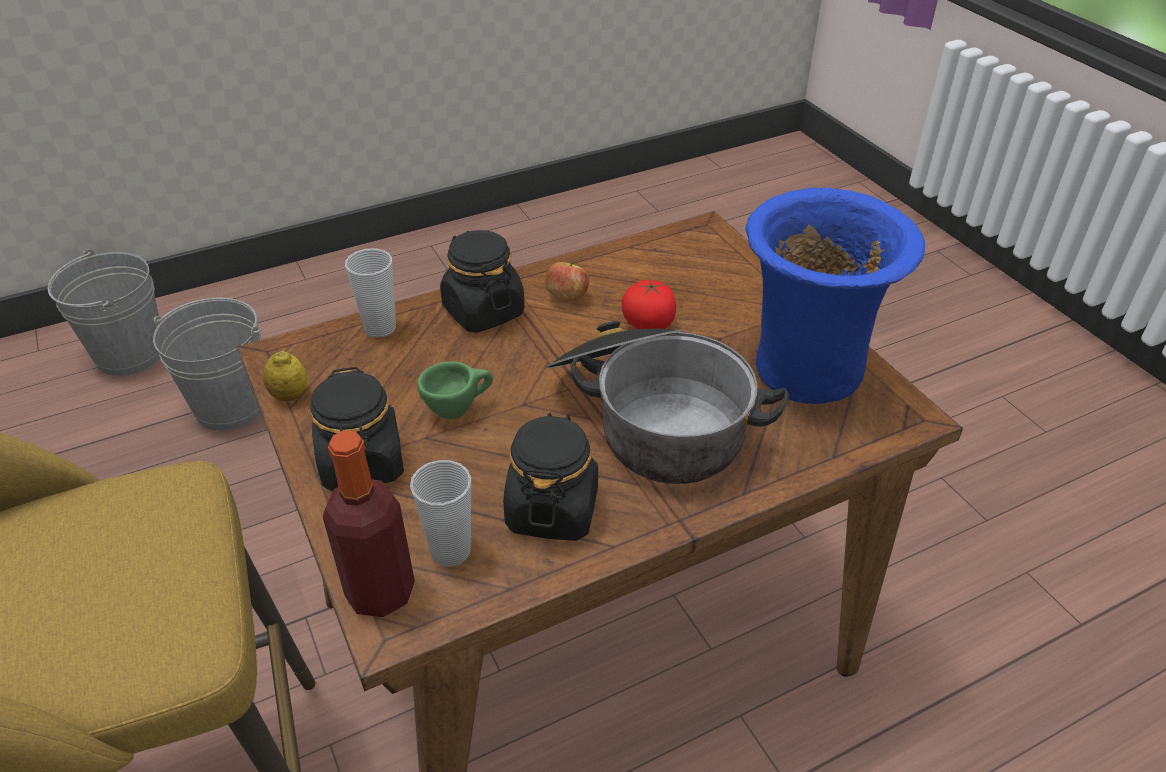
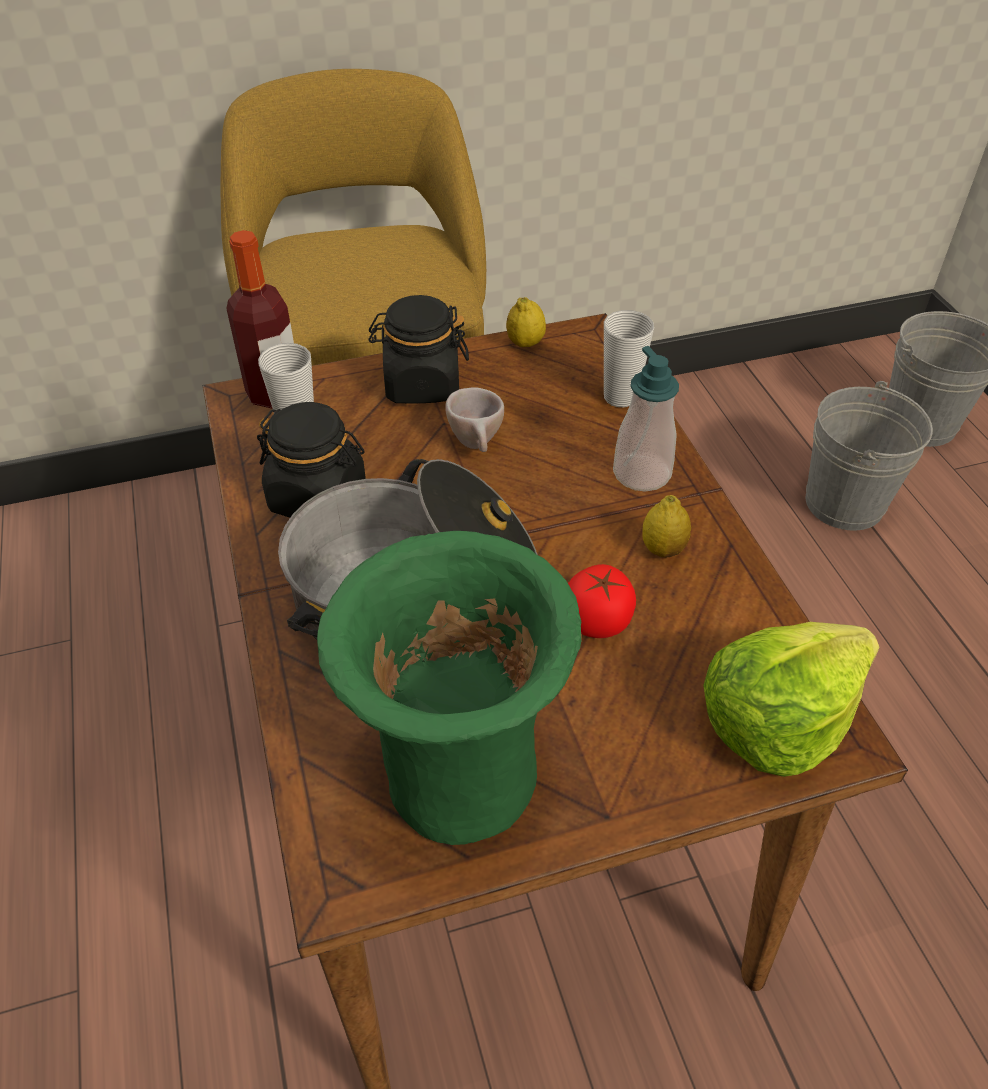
camera: 100 degrees right, 5 degrees up
(458, 409) = (478, 445): green cup -> beige cup
(483, 311) = (641, 473): black jar -> soap dispenser
(567, 298) = (663, 549): apple -> lemon
(700, 250) = (777, 718): none -> lettuce
(806, 376) = (455, 774): blue vase -> green vase

